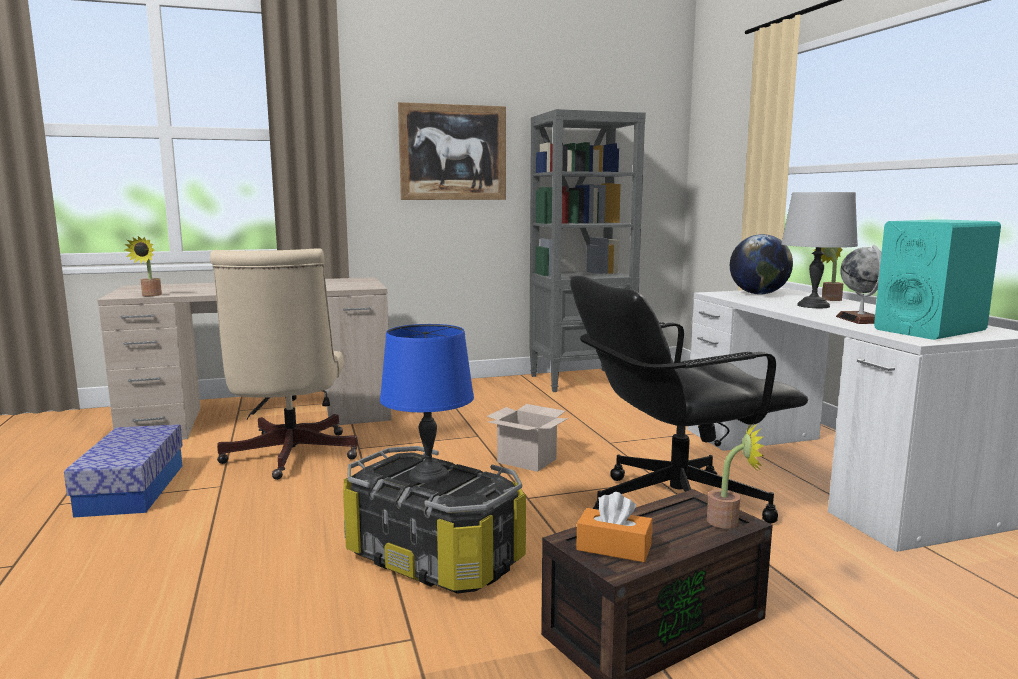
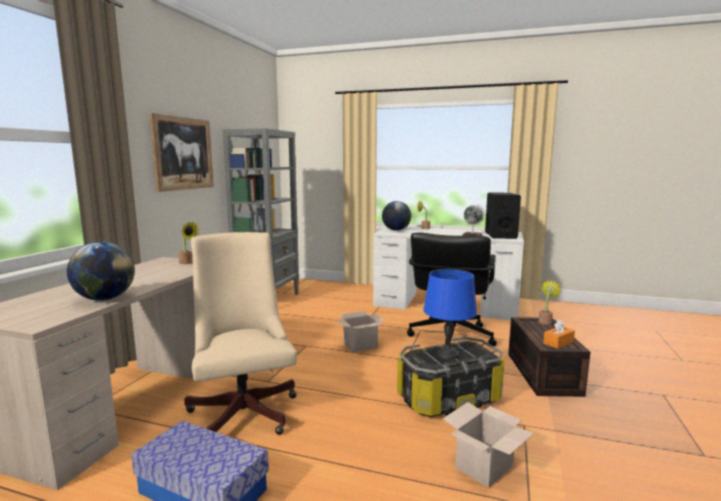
camera: 55 degrees left, 0 degrees up
(150, 295) = (71, 315): potted plant -> potted plant (187, 263)
(202, 292) = (105, 299): none -> globe
(254, 626) = (484, 468): none -> cardboard box
(288, 457) = (244, 408): beige office chair -> beige office chair turned 135 degrees counterclockwise
(812, 305) = (435, 232): grey table lamp -> none
(929, 330) = (500, 235): turquoise speaker -> black speaker

